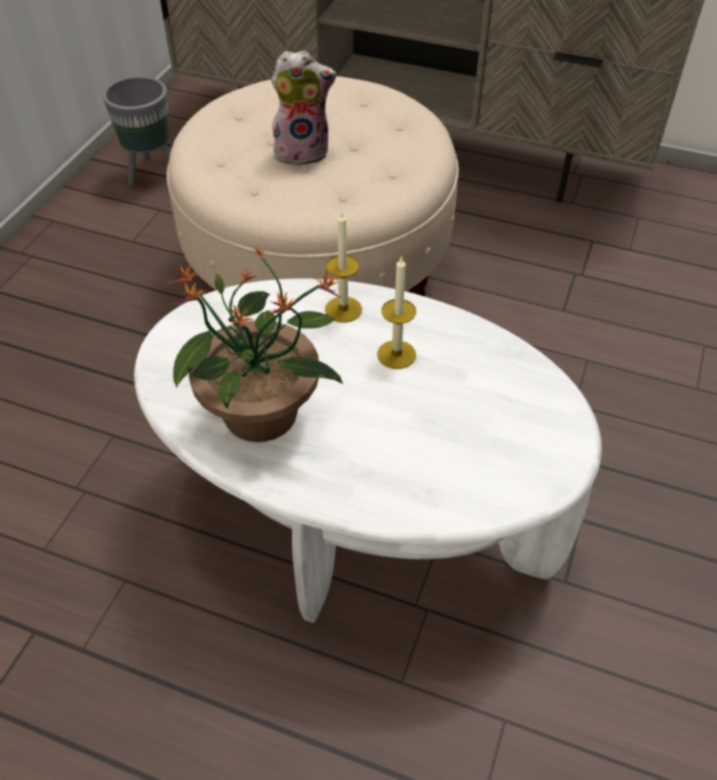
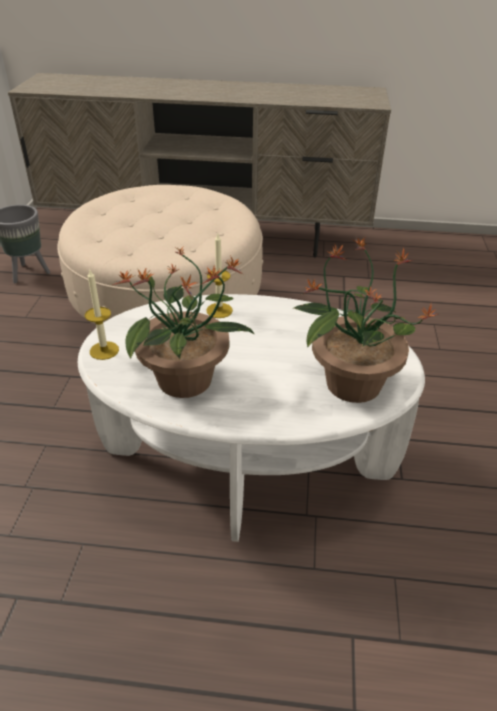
camera: 15 degrees left, 10 degrees down
(303, 152) = (156, 226): plush toy -> none
(396, 354) = (266, 331): candle -> candle (104, 350)
(484, 462) = (351, 383): none -> potted plant

